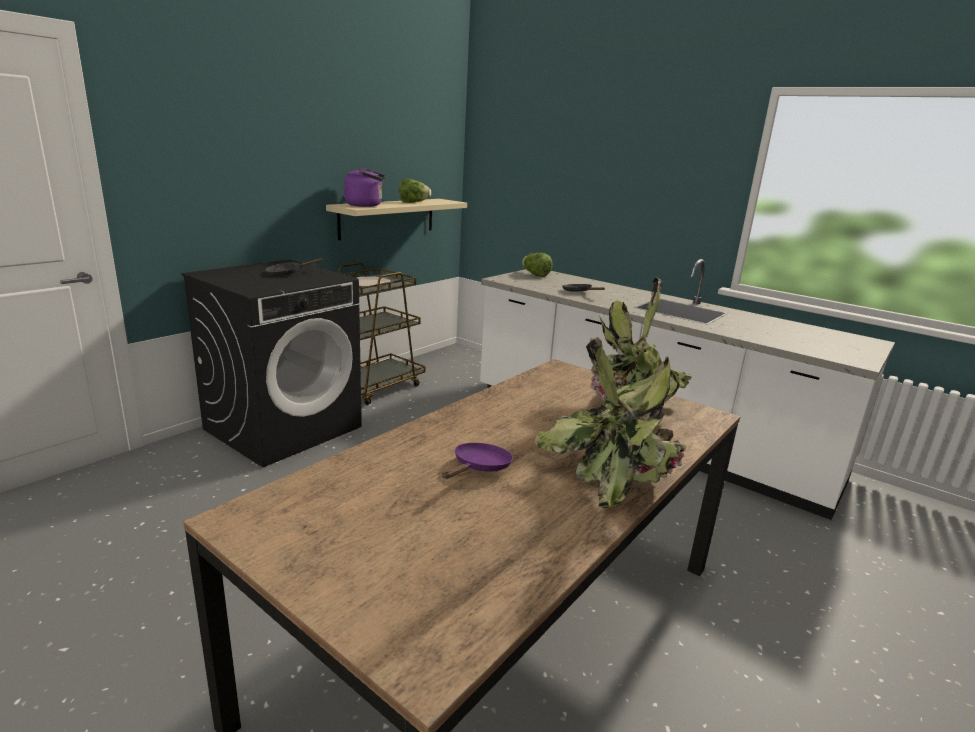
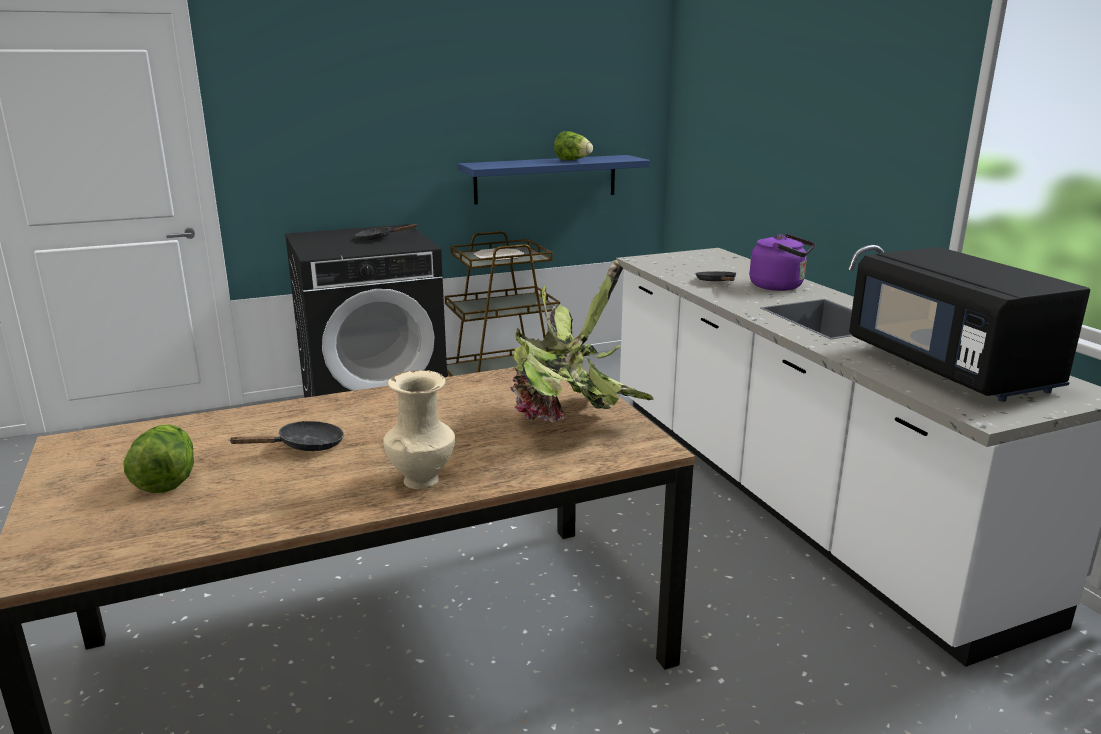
camera: 30 degrees right, 0 degrees up
(366, 205) = (501, 164): purple kettle -> purple kettle (780, 286)
(387, 218) = (546, 179): beige shelf -> blue shelf
(479, 467) = (304, 446): purple frying pan -> black frying pan
(535, 275) = (698, 257): lettuce -> lettuce (167, 480)
(614, 474) = (422, 479): potted plant -> beige vase
(795, 335) = (950, 369): none -> black microwave

